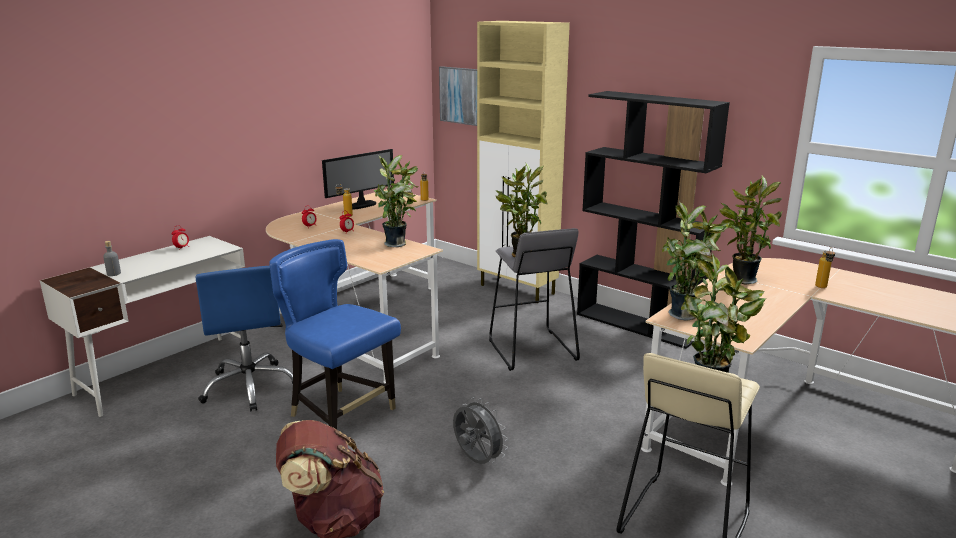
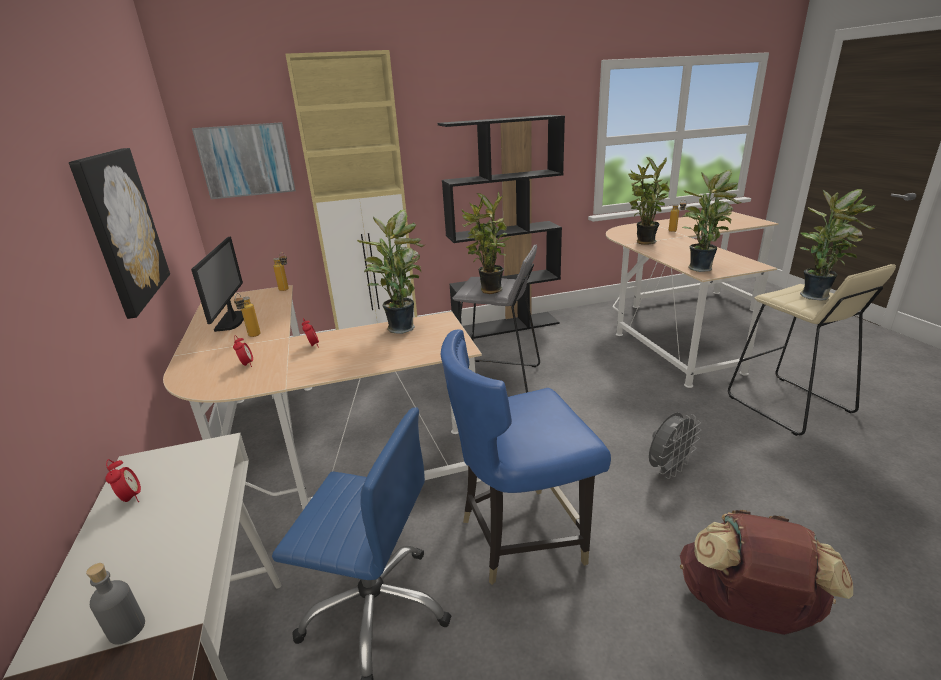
camera: 55 degrees left, 5 degrees up
(298, 127) = (122, 228): none -> picture
(476, 461) = (668, 469): grey fan -> grey fan turned 150 degrees clockwise

